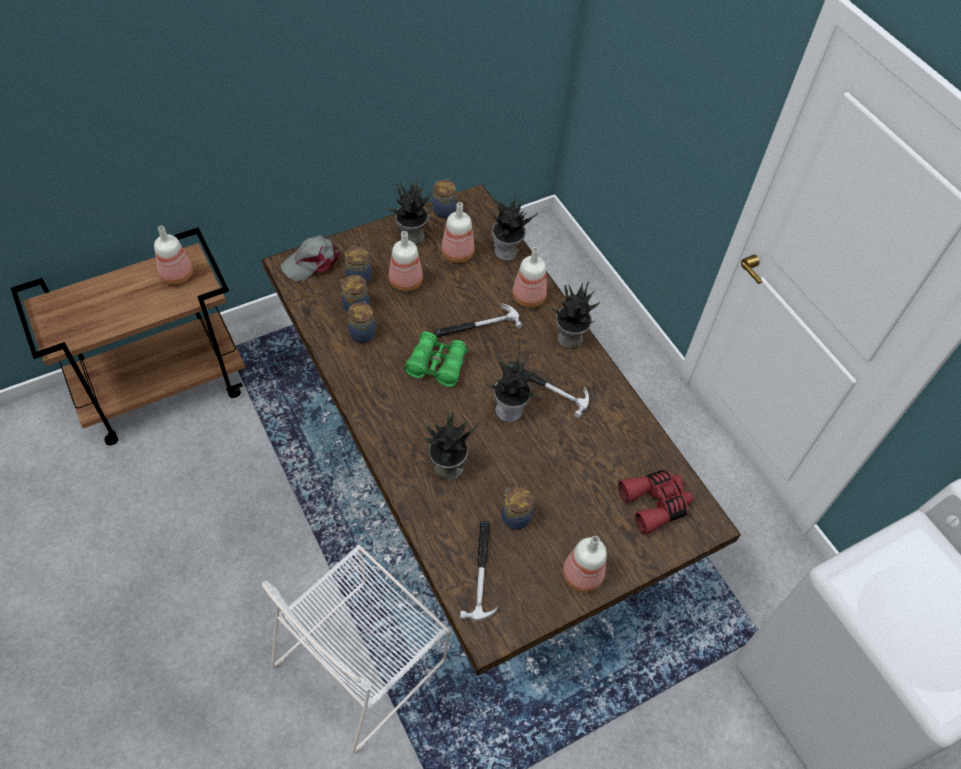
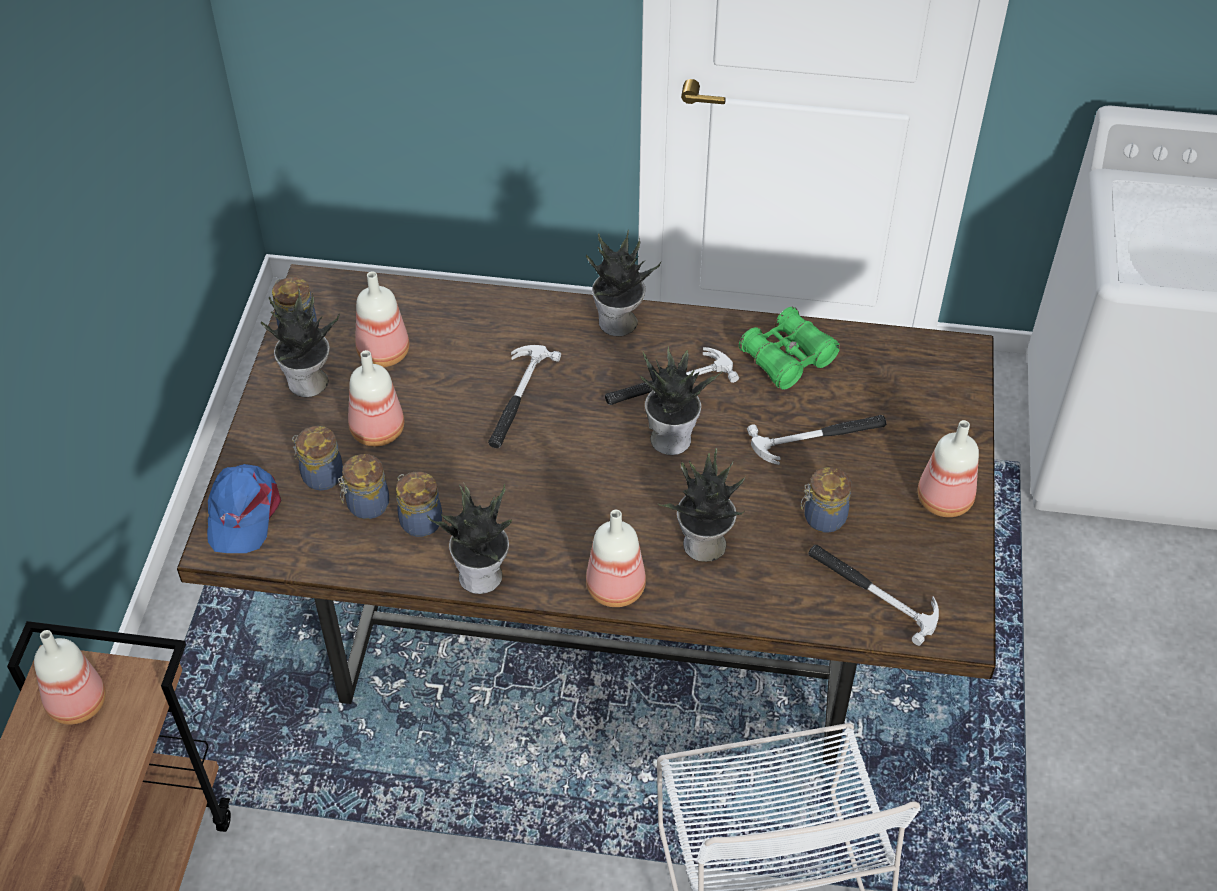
camera: 50 degrees left, 5 degrees down
(312, 262) = (242, 512): grey cap -> blue cap
(437, 365) = (542, 472): green binoculars -> green binoculars (787, 358)
(506, 252) = (429, 304): potted plant -> potted plant (482, 576)
(529, 298) = (522, 325): bottle -> bottle (617, 588)
(572, 482) = (818, 437): none -> hammer
(655, 503) = (903, 382): red binoculars -> none

